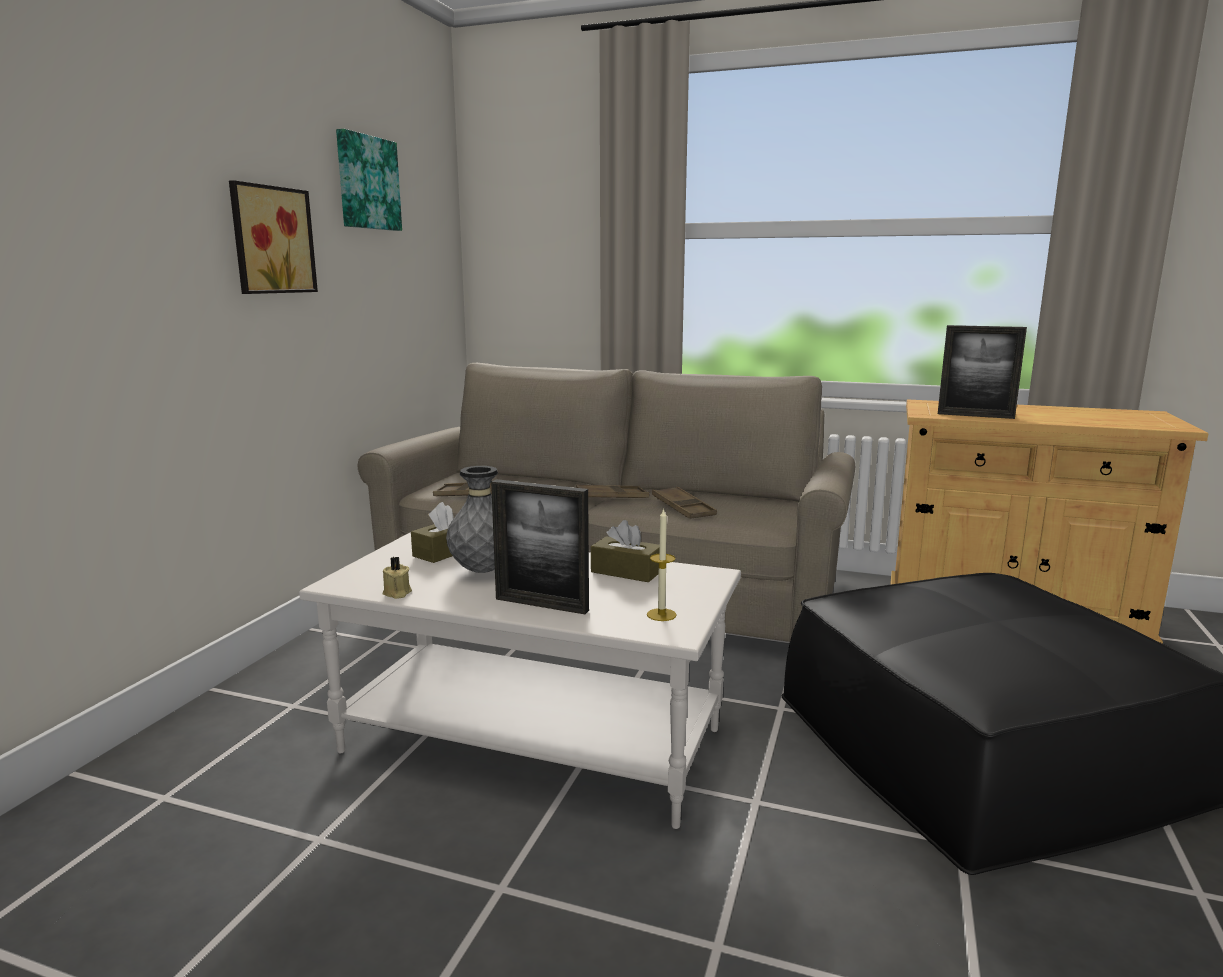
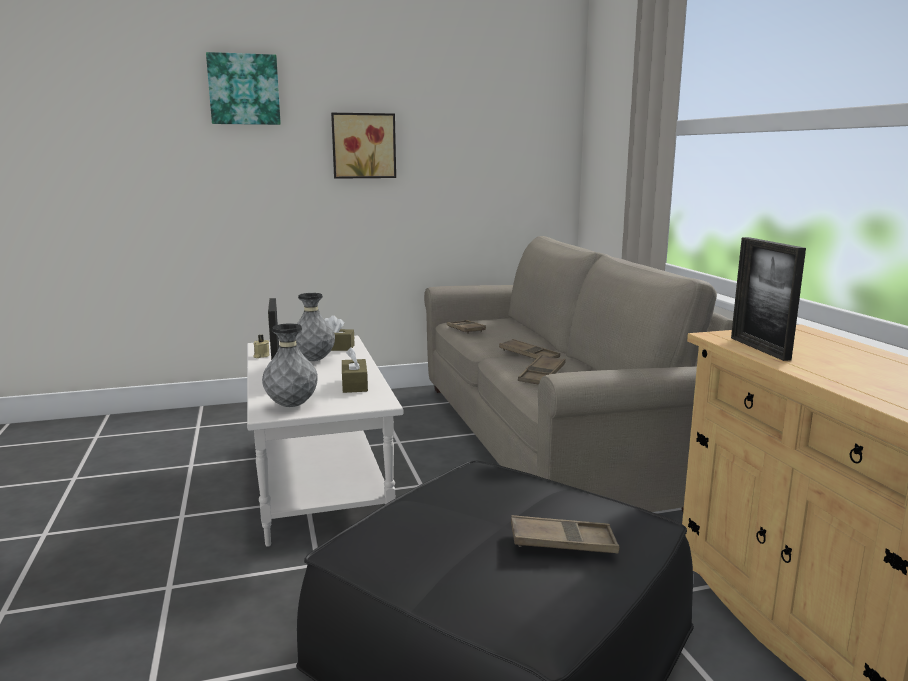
camera: 55 degrees right, 0 degrees up
(367, 183) = (463, 102): picture -> picture (244, 89)
(661, 615) = (291, 405): candle -> grey vase
(1040, 609) = (563, 542): none -> brown tray

